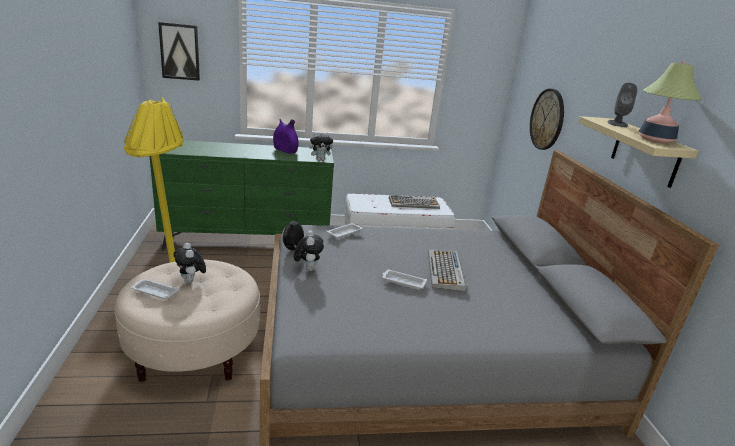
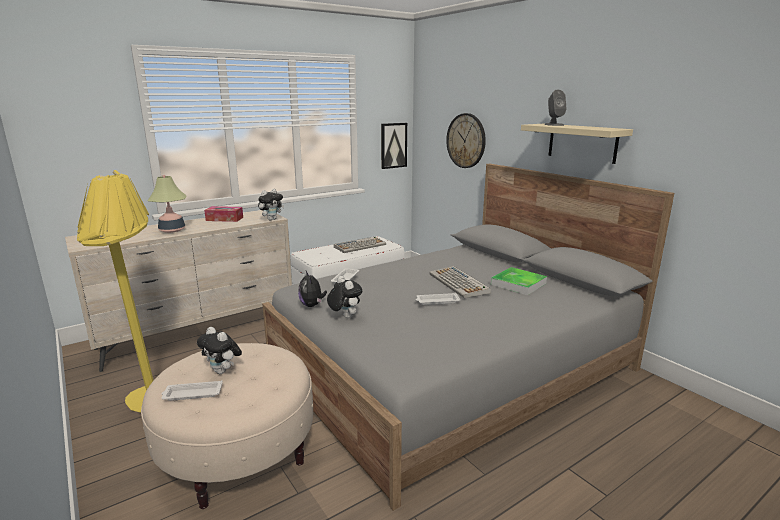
camera: 25 degrees left, 5 degrees down
(180, 51) = (66, 127): picture -> picture (393, 145)
(248, 242) = (200, 333): green dresser -> beige dresser
(285, 150) = (224, 219): purple vase -> tissue box
(509, 291) = (518, 284): none -> tray
(655, 140) = (599, 128): table lamp -> table lamp (172, 230)

